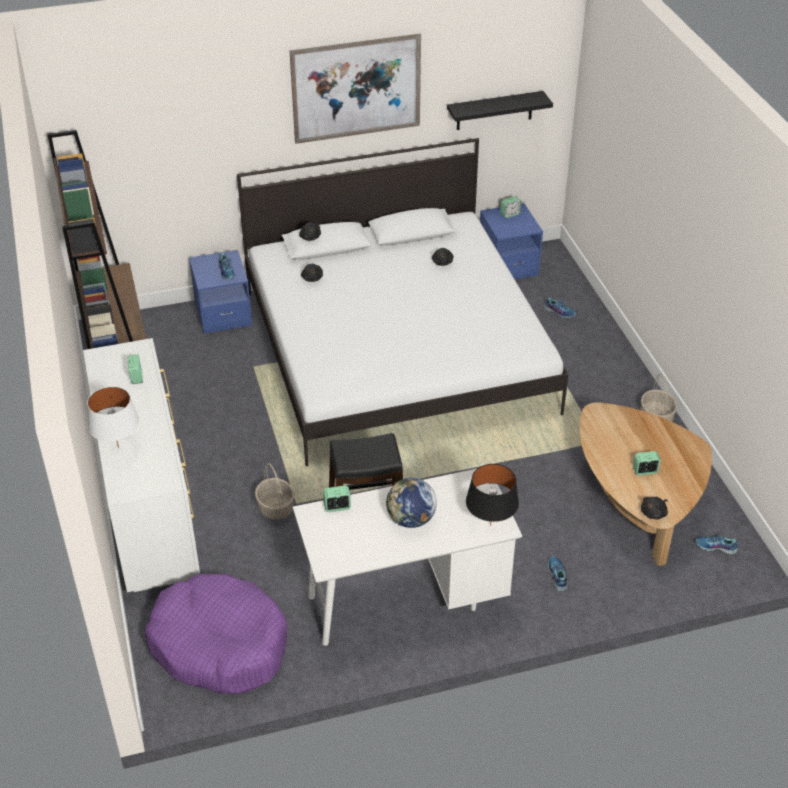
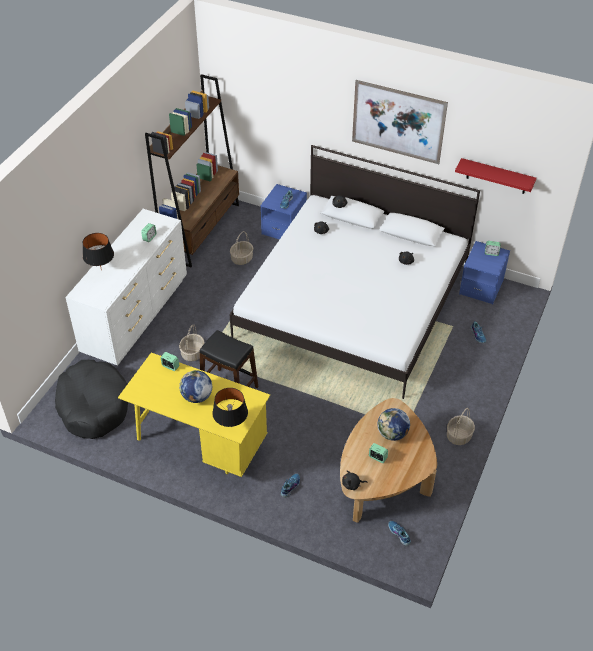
camera: 40 degrees right, 5 degrees up
(118, 447) = (101, 270): white table lamp -> black table lamp
(211, 373) = (242, 259): none -> basket
(219, 645) = (93, 406): purple dog bed -> black dog bed
(405, 600) = (199, 444): white desk -> yellow desk
(494, 110) = (496, 176): black shelf -> red shelf
(630, 439) = (392, 434): none -> globe

